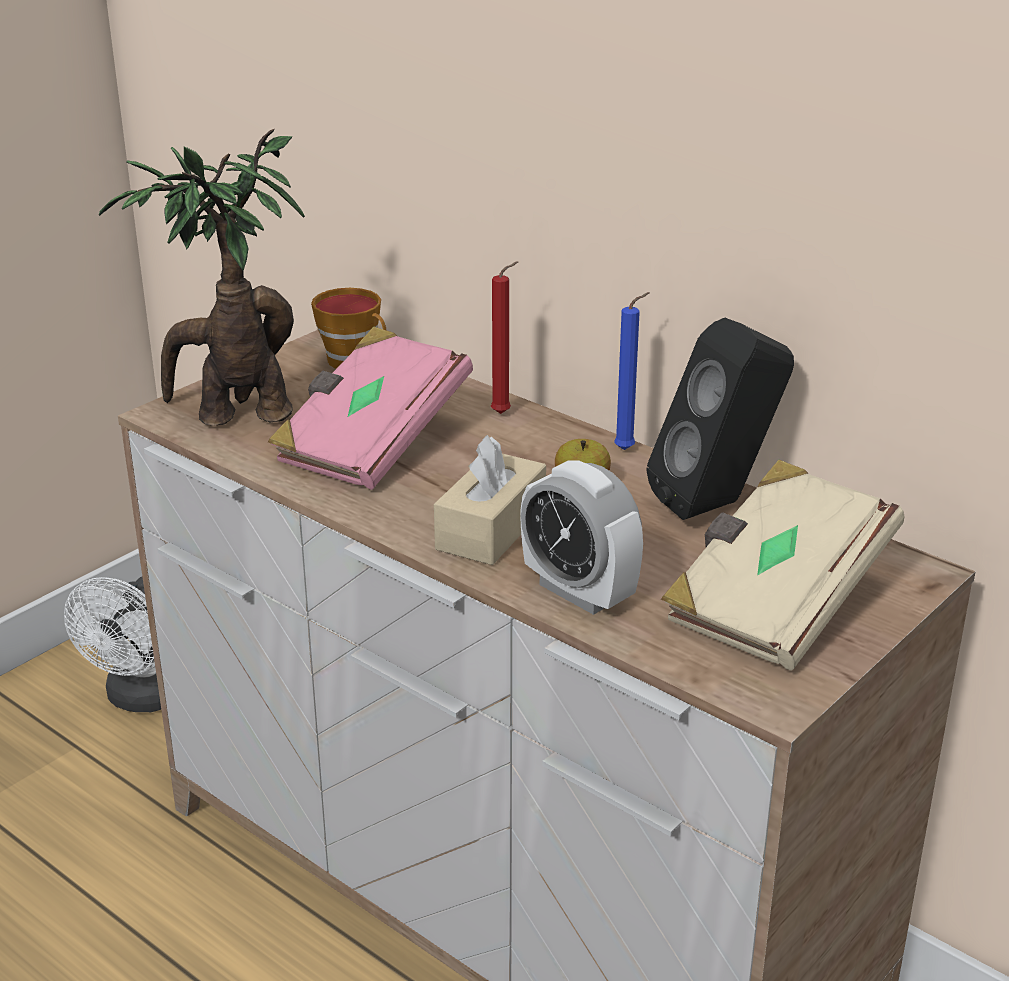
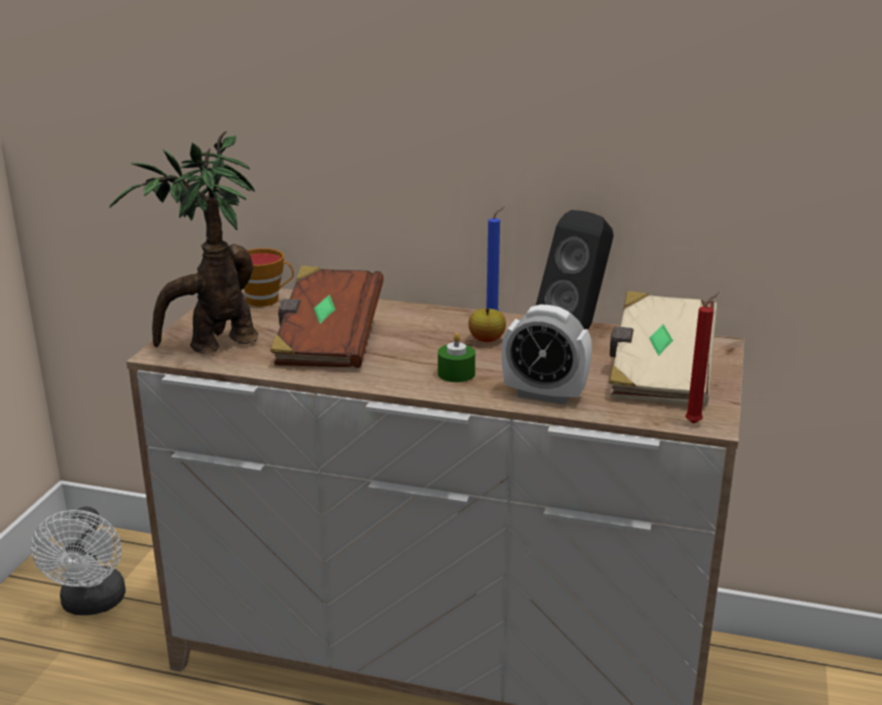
camera: 25 degrees left, 5 degrees down
(371, 442) = (327, 342): pink book -> brown book
(491, 529) = (456, 373): beige tissue box -> green candle
(504, 413) = (397, 311): red candle -> red candle (695, 422)

